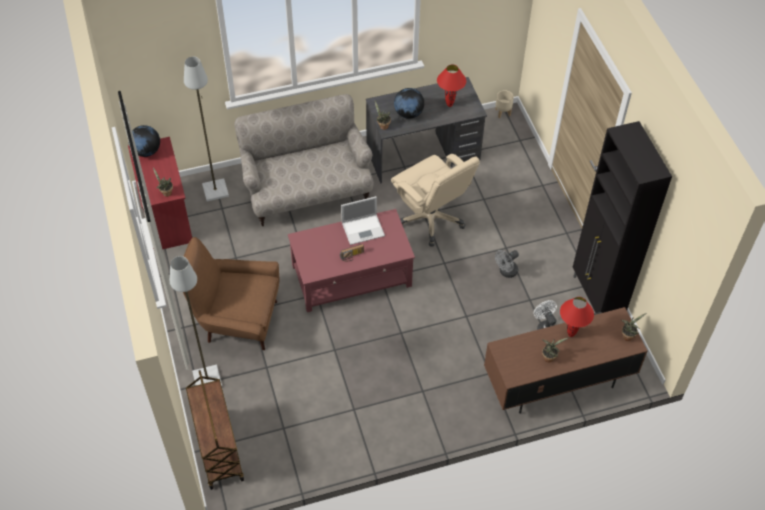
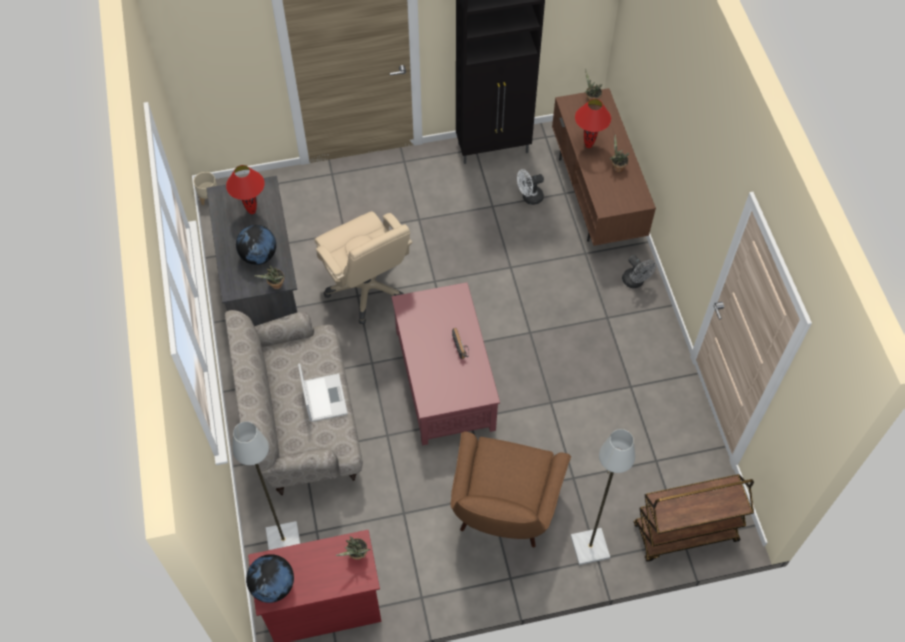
camera: 85 degrees left, 5 degrees up
(364, 229) = (420, 332): laptop -> laptop (324, 397)
(431, 219) = (367, 288): beige office chair -> beige office chair turned 90 degrees clockwise
(506, 272) = (453, 223): grey fan -> grey fan (635, 282)

